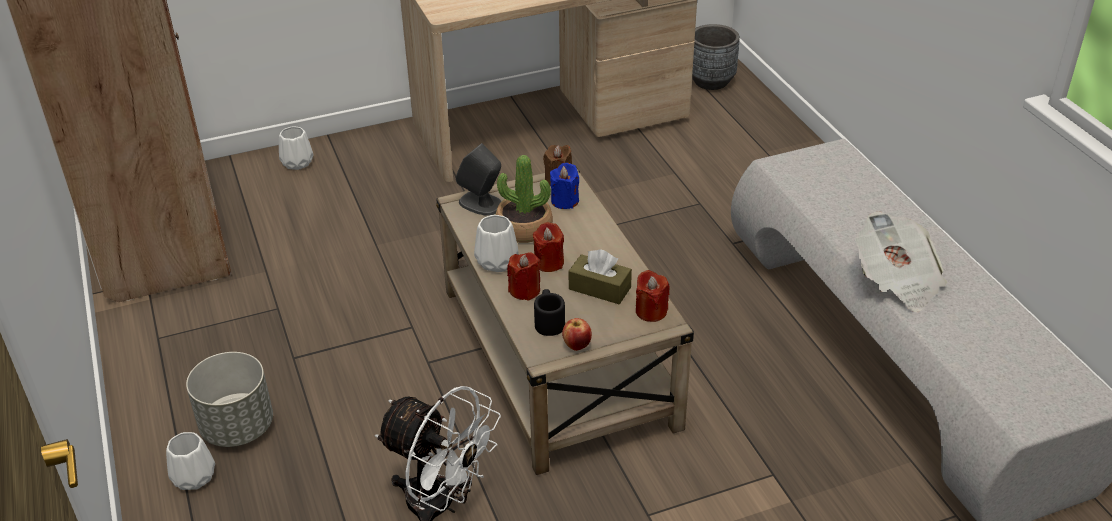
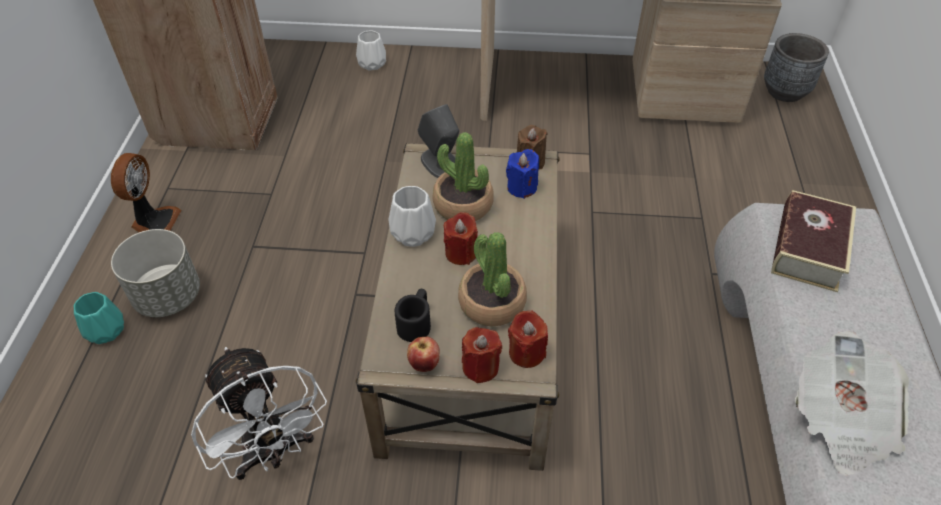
camera: 25 degrees right, 10 degrees up
(169, 372) = (154, 223): none -> fan
(193, 478) = (105, 331): white vase -> turquoise vase
(525, 290) = (417, 276): red candle -> red candle (480, 367)
(599, 288) = (491, 303): brown tissue box -> potted plant
(812, 180) = (808, 249): none -> book

